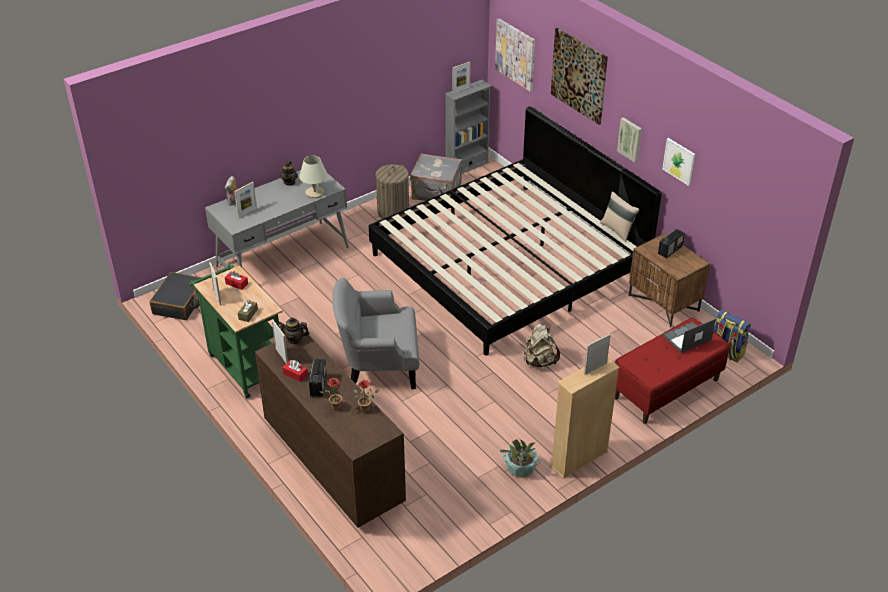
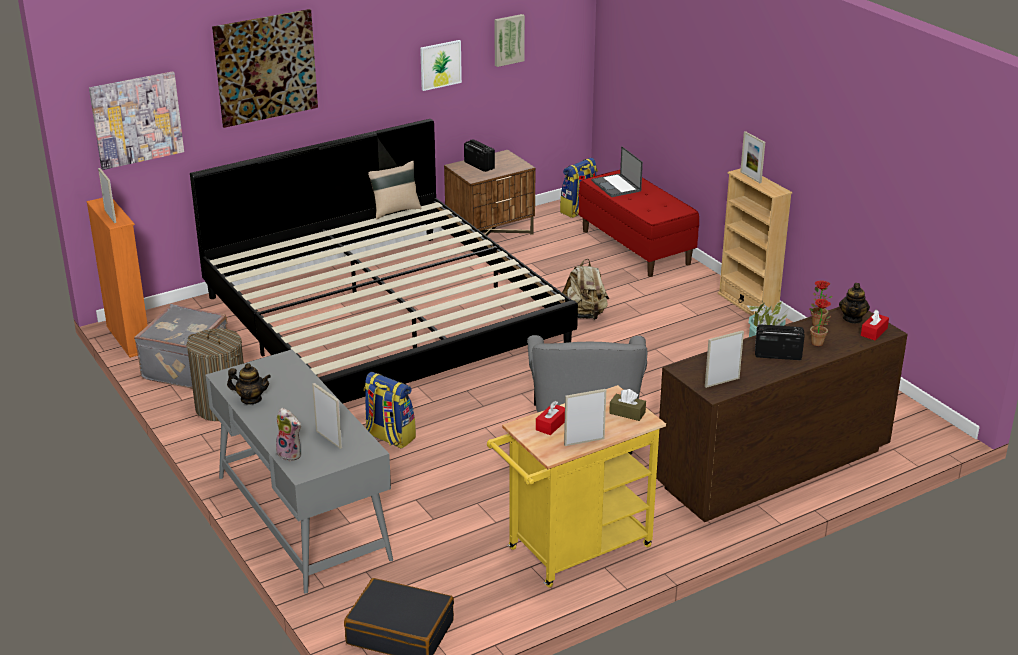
camera: 85 degrees left, 10 degrees down
(244, 364) = (572, 551): green cart -> yellow cart
(294, 339) = (686, 373): teapot -> teapot (852, 318)
(295, 374) = (759, 371): red tissue box -> red tissue box (874, 332)
(315, 192) = (292, 375): beige table lamp -> none
(364, 280) = (389, 437): none -> backpack
(466, 166) = (129, 339): grey bookcase -> orange bookcase
(630, 139) = (366, 91): picture -> picture (508, 39)

